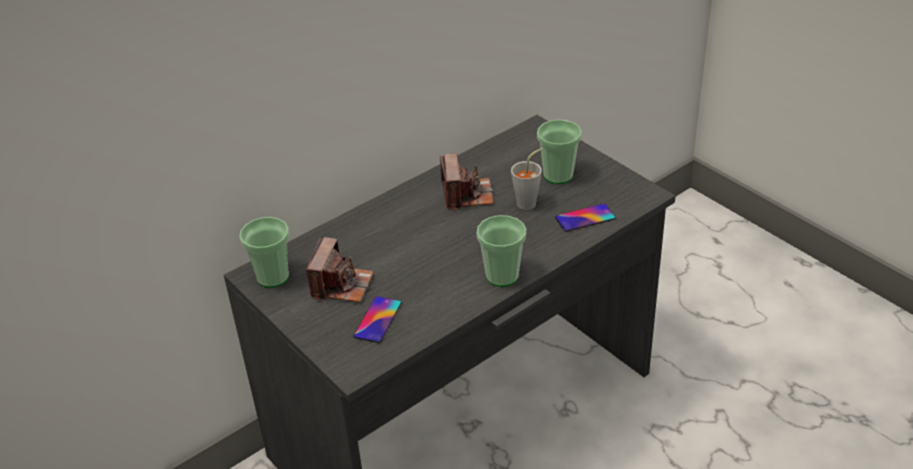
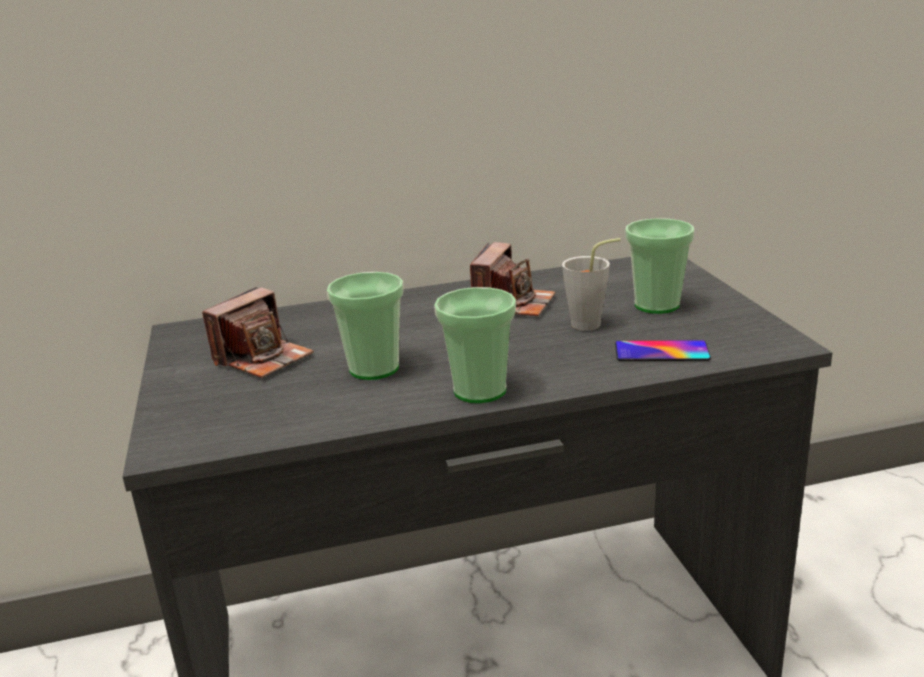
camera: 25 degrees right, 15 degrees down
(273, 277) = (198, 336): cup -> cup (374, 368)
(377, 320) = (263, 401): phone -> none

